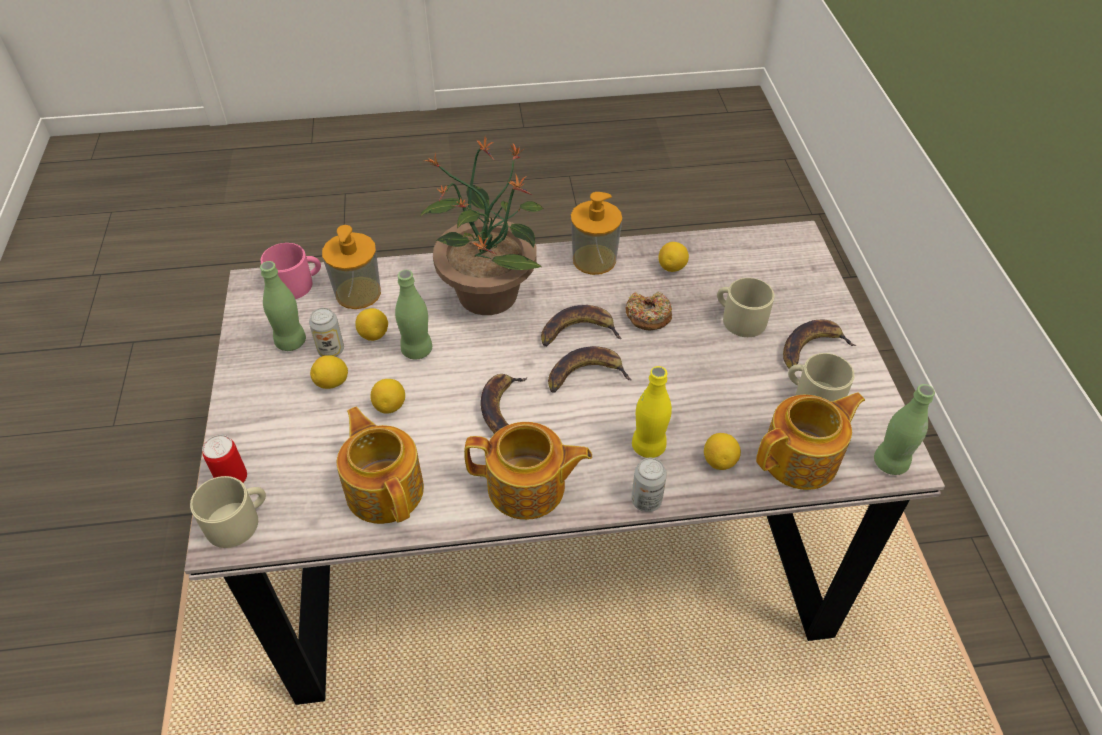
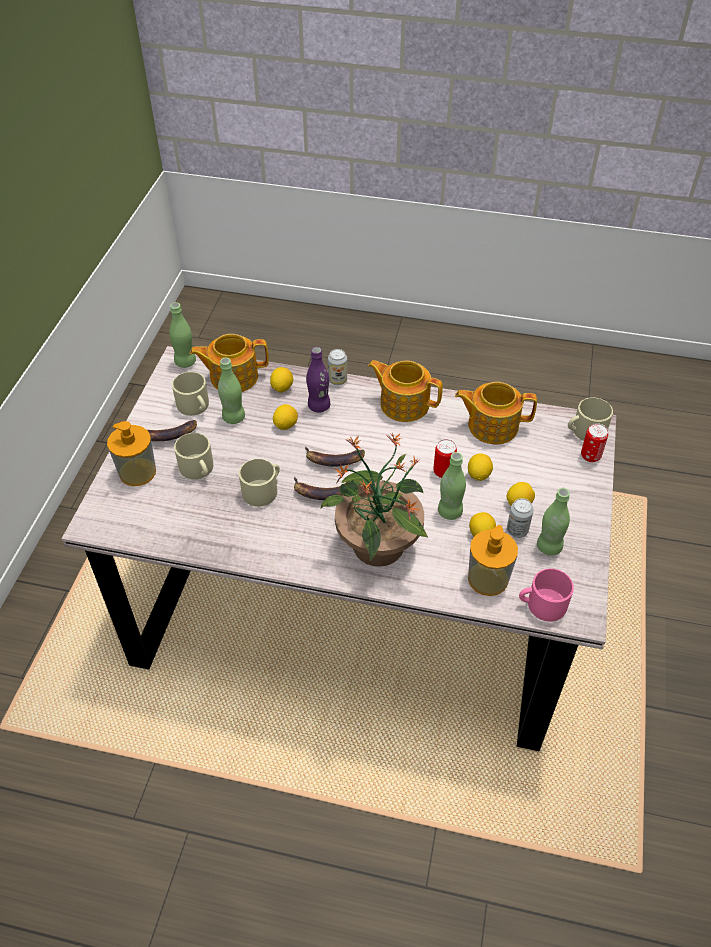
camera: 160 degrees left, 0 degrees up
(385, 488) = (491, 425): teapot -> teapot turned 105 degrees clockwise
(438, 397) = (443, 472): none -> can
(503, 410) = (401, 451): banana -> none
(594, 259) = (274, 553): soap dispenser -> soap dispenser (137, 472)
(648, 316) = (263, 490): donut -> beige mug
(648, 446) = (319, 406): yellow bottle -> purple bottle
(672, 267) = (215, 526): lemon -> lemon (285, 425)
(750, 395) = (233, 417): none -> green bottle

